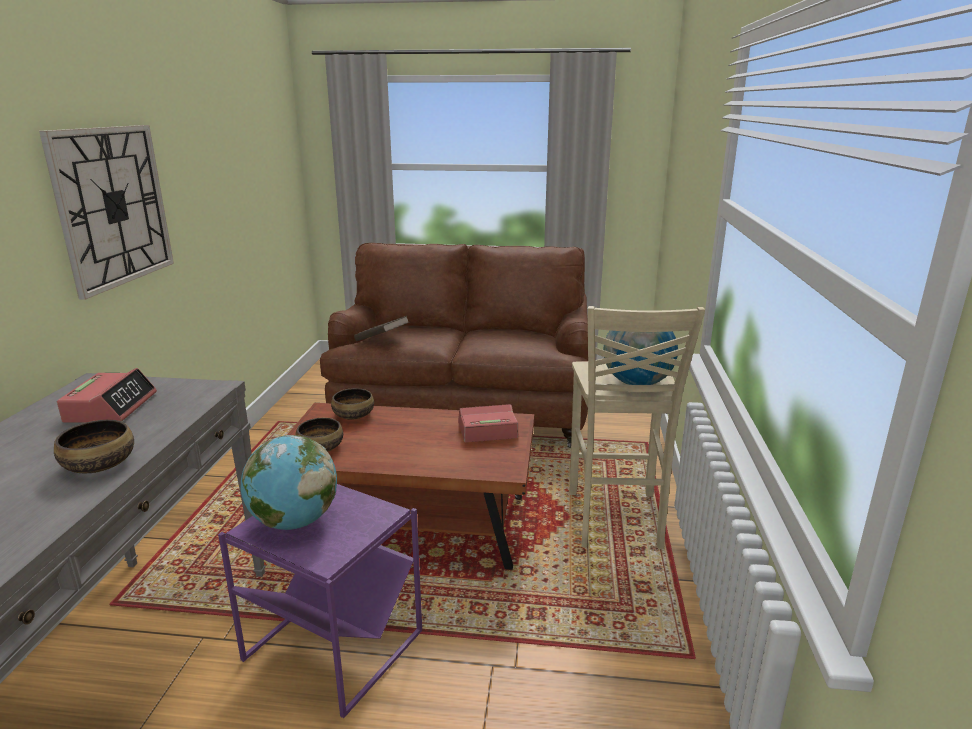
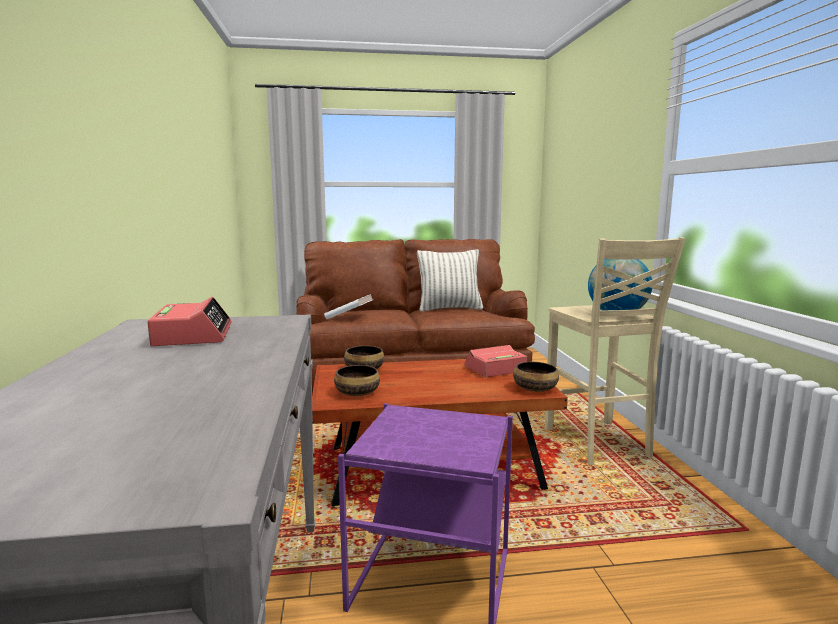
camera: 15 degrees left, 10 degrees down
(100, 464) = (242, 367): bowl -> bowl (534, 388)
(113, 206) = (141, 161): wall clock -> none
(294, 522) = (408, 437): globe -> none
(382, 340) = (349, 317): brown book -> white book
(506, 333) = (449, 309): none -> pillow

